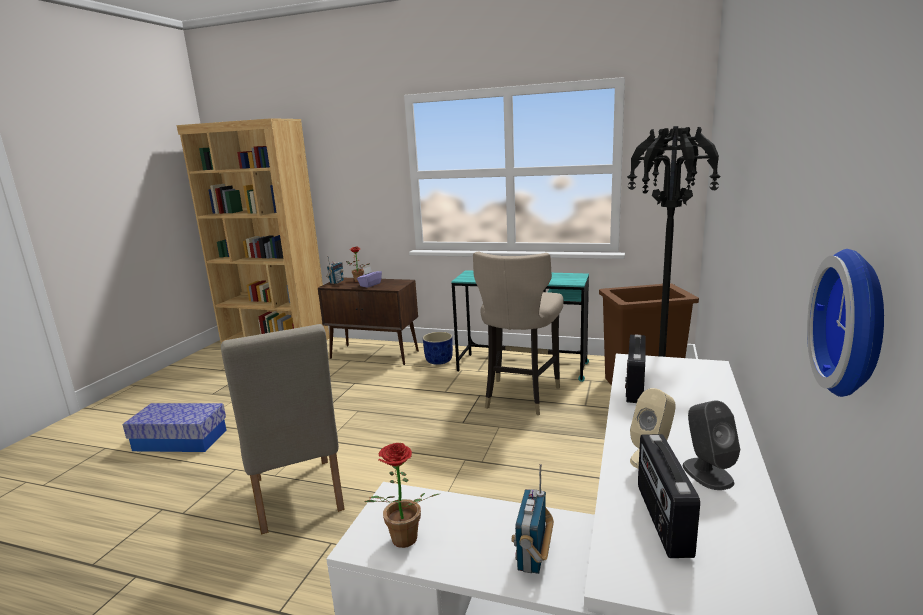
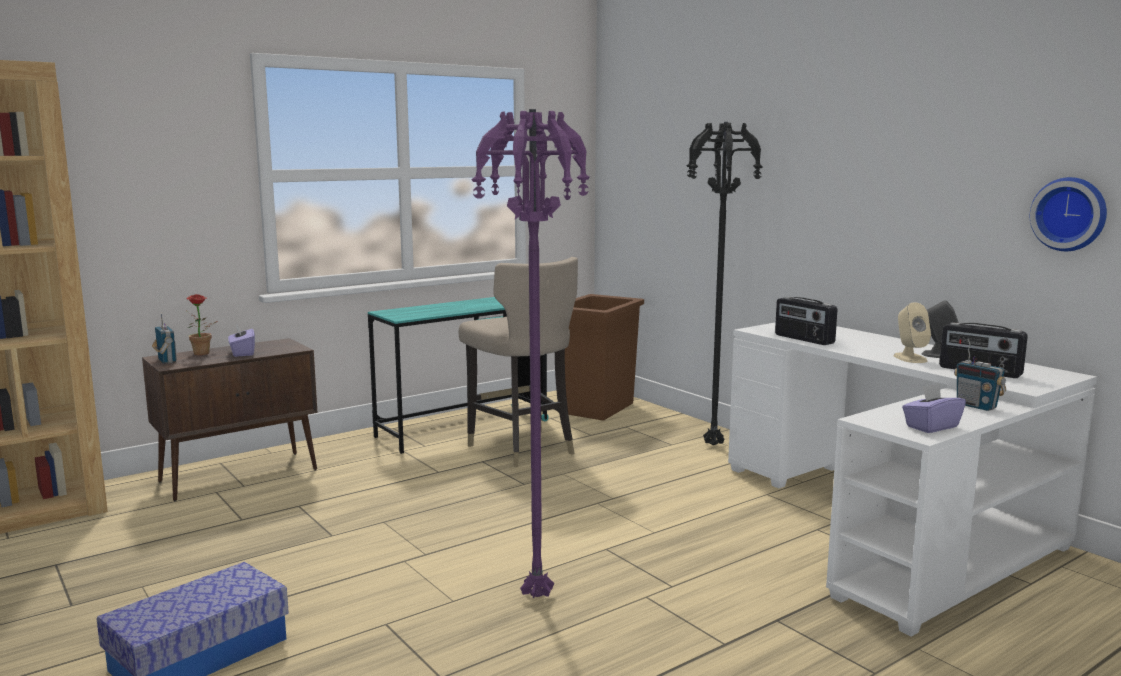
camera: 55 degrees left, 5 degrees down
(297, 499) = (534, 597): beige chair -> purple floor lamp
(402, 543) = (931, 427): potted plant -> purple tissue box
(438, 361) = (351, 453): blue planter -> none

